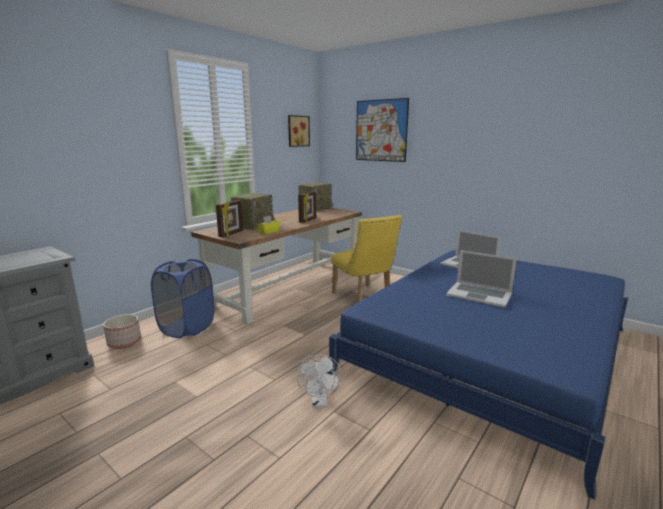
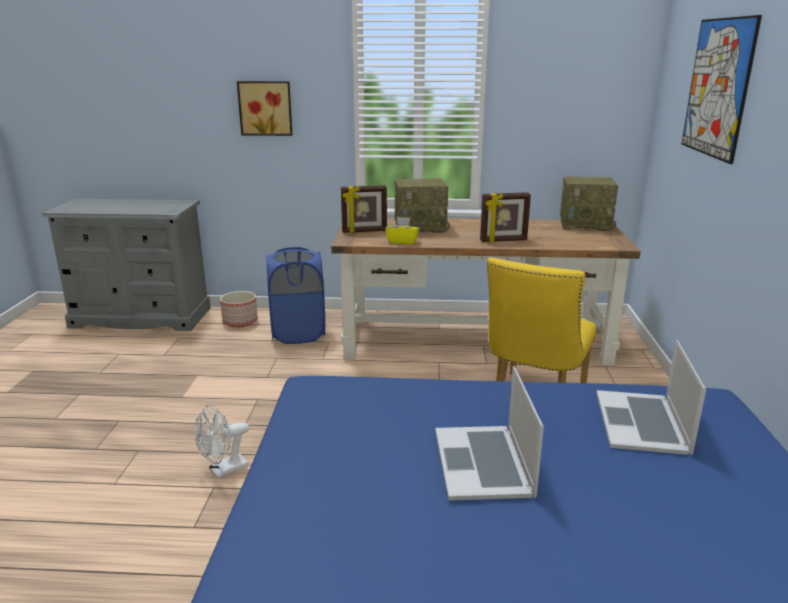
camera: 55 degrees right, 5 degrees up
(297, 131) = (597, 78): picture -> picture (265, 108)

